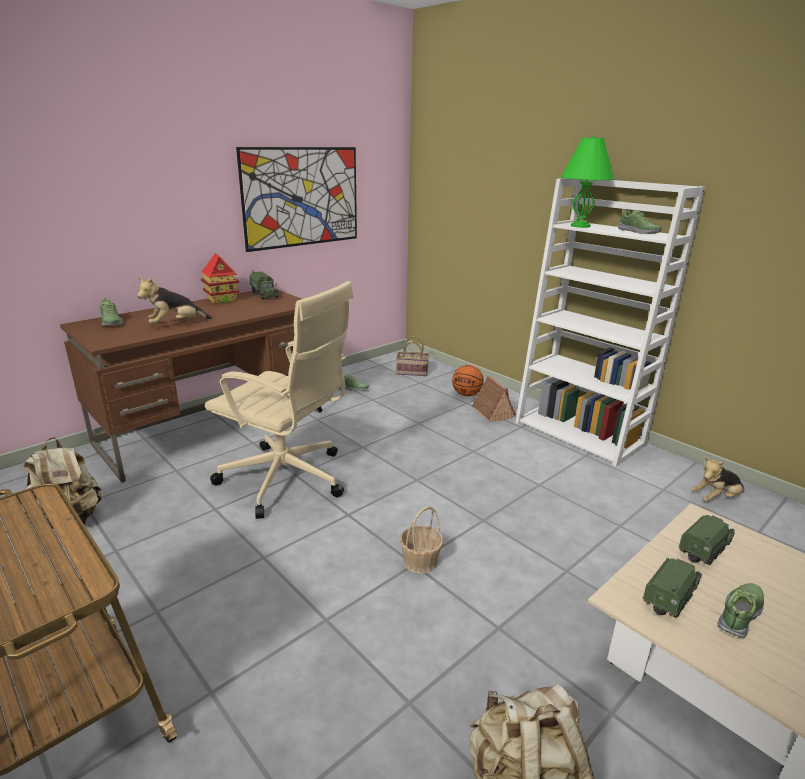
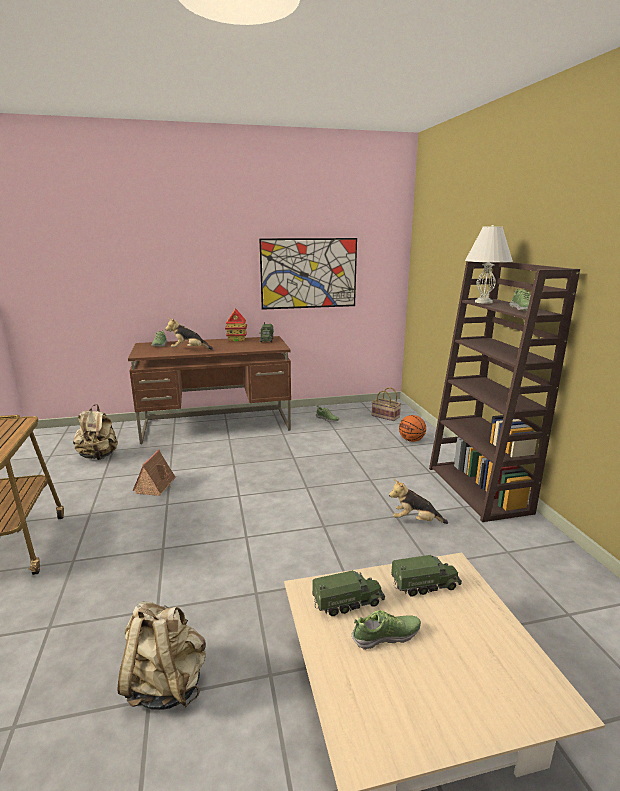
camera: 30 degrees right, 5 degrees down
(287, 480) = (225, 465): beige office chair -> none
(420, 561) = (252, 536): basket -> none
(491, 412) = (417, 457): toy house -> toy house (156, 485)
(579, 226) = (483, 302): green table lamp -> white table lamp
(580, 433) = (479, 490): white bookcase -> brown bookcase
(716, 498) = (555, 575): plush toy -> plush toy (415, 521)

